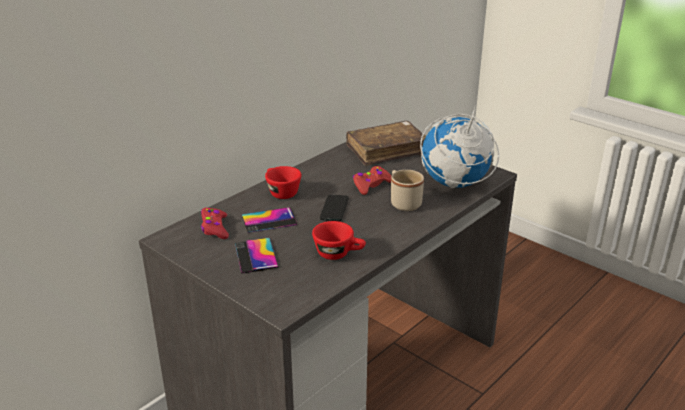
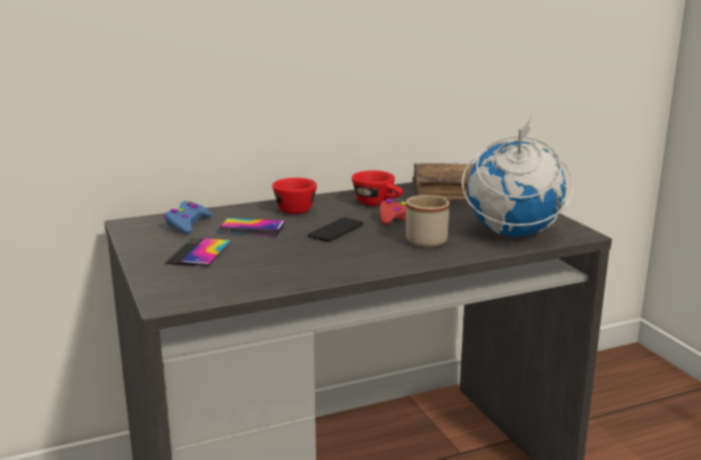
camera: 25 degrees right, 10 degrees down
(215, 228) = (187, 224): red game controller -> blue game controller
(339, 254) = (291, 268): red cup -> red cup (378, 203)

